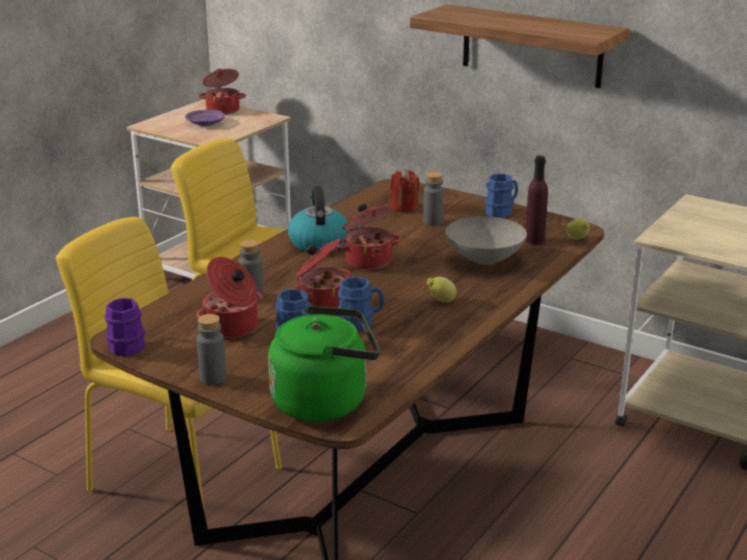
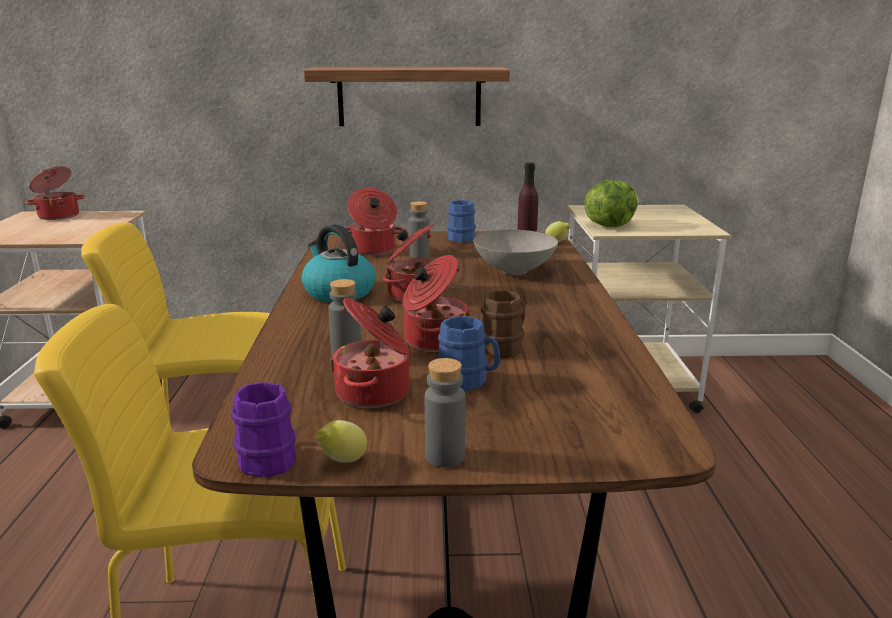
camera: 35 degrees left, 5 degrees down
(205, 124) = (51, 228): purple plate -> none
(325, 401) = (612, 432): green kettle -> none
(360, 324) = (505, 347): blue mug -> brown mug
(404, 207) = (373, 250): red candle -> cooking pot
(441, 301) = (540, 309): lemon -> lemon (342, 462)
(676, 231) = (609, 225): none -> lettuce

